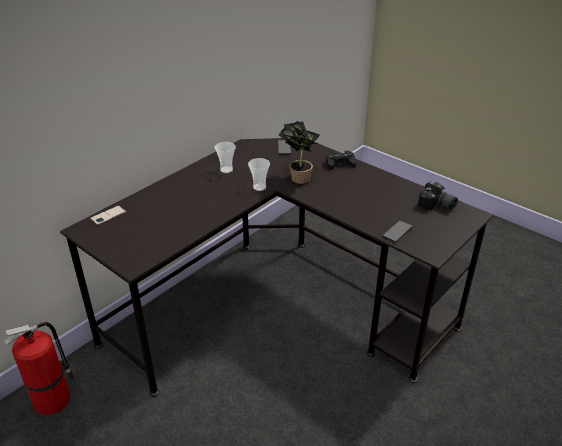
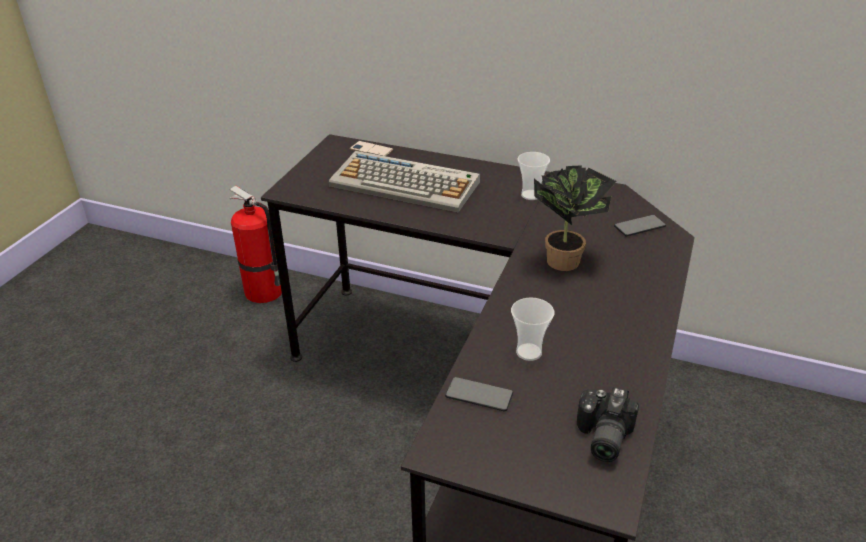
camera: 70 degrees right, 0 degrees up
(172, 210) = (406, 184): none -> keyboard
(259, 187) = (508, 231): cup -> cup (529, 352)
(340, 163) = (645, 291): black game controller -> none

